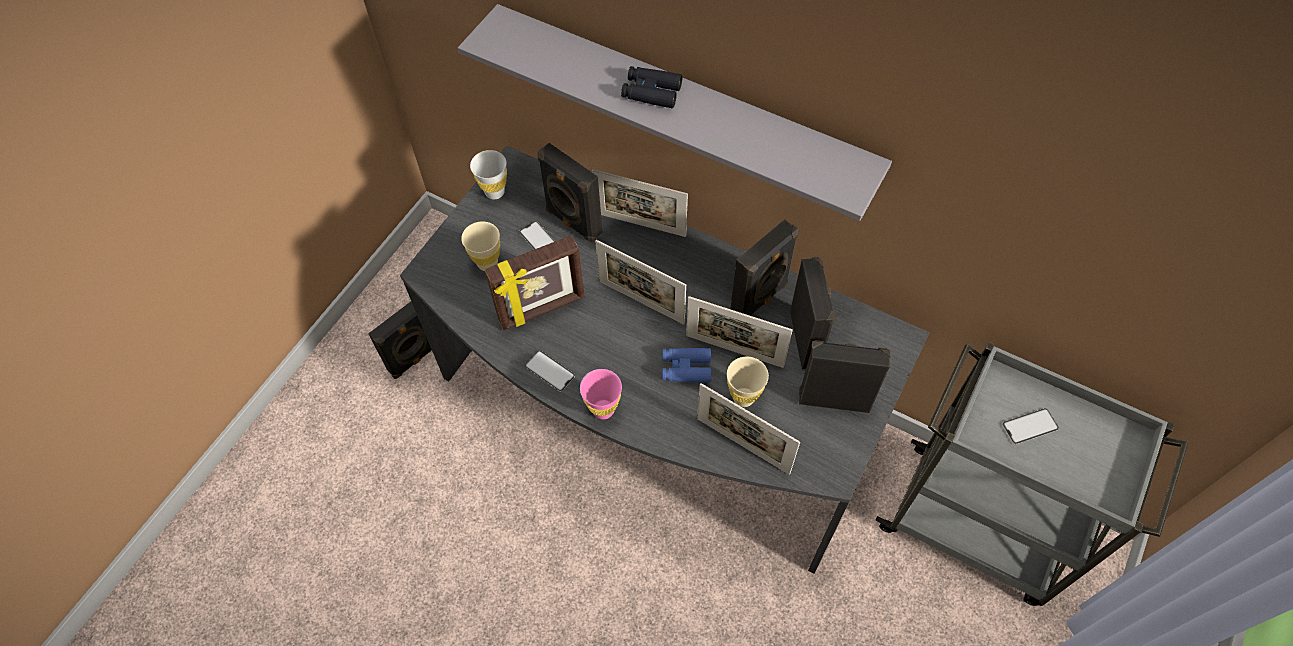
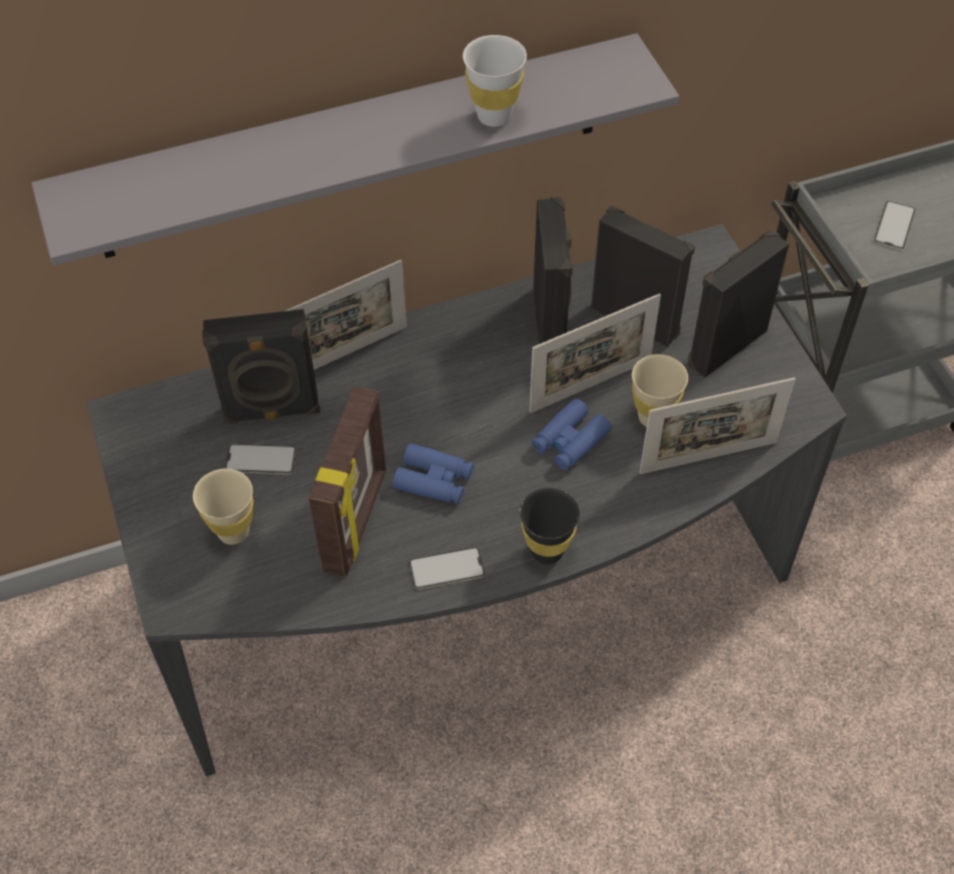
camera: 50 degrees left, 5 degrees down
(413, 359) = (142, 793): black speaker -> none
(494, 192) = (140, 457): white cup -> white cup (494, 116)
(599, 324) = (434, 480): none -> blue binoculars
(603, 409) = (547, 551): pink cup -> black cup
(641, 302) = (446, 422): picture frame -> none
(651, 92) = (337, 139): black binoculars -> none

